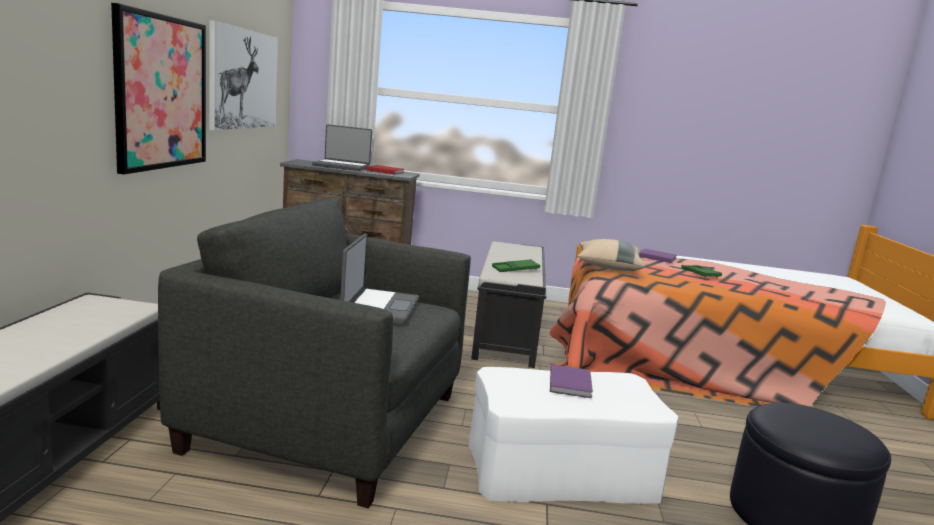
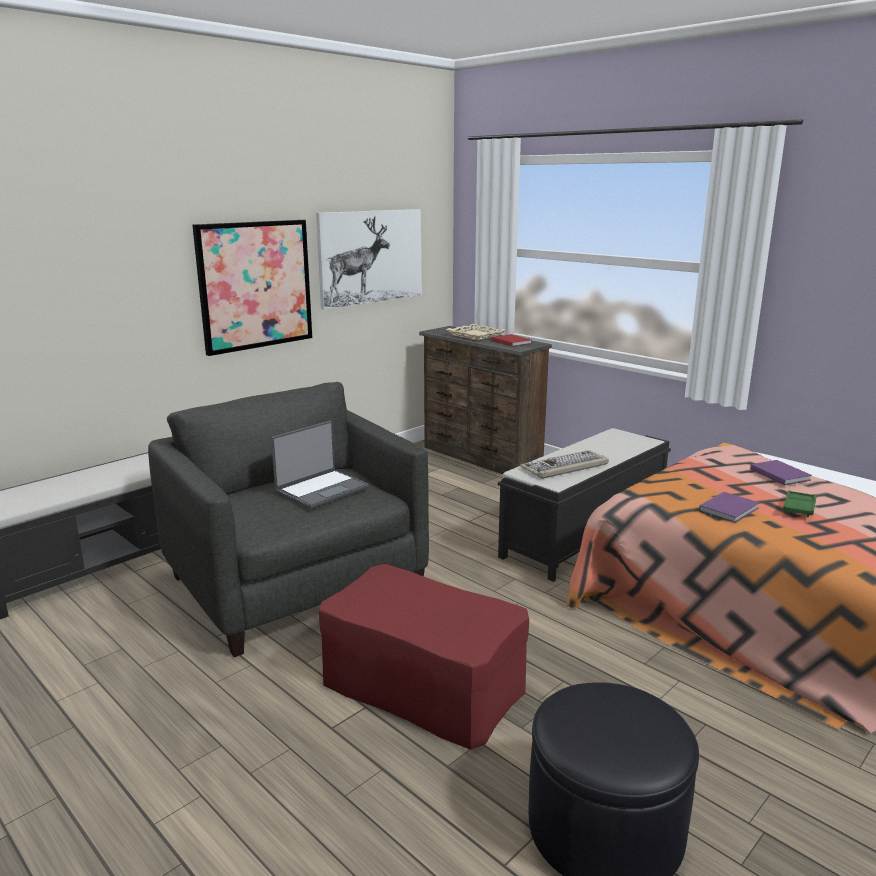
camera: 40 degrees right, 5 degrees up
(342, 166) = (476, 335): laptop -> beige tray
(515, 269) = (565, 467): green tray -> keyboard
(561, 469) = (424, 684): white ottoman -> red ottoman
(571, 383) = (436, 599): purple book -> purple book (730, 509)
(608, 267) = (668, 480): beige pillow -> none

